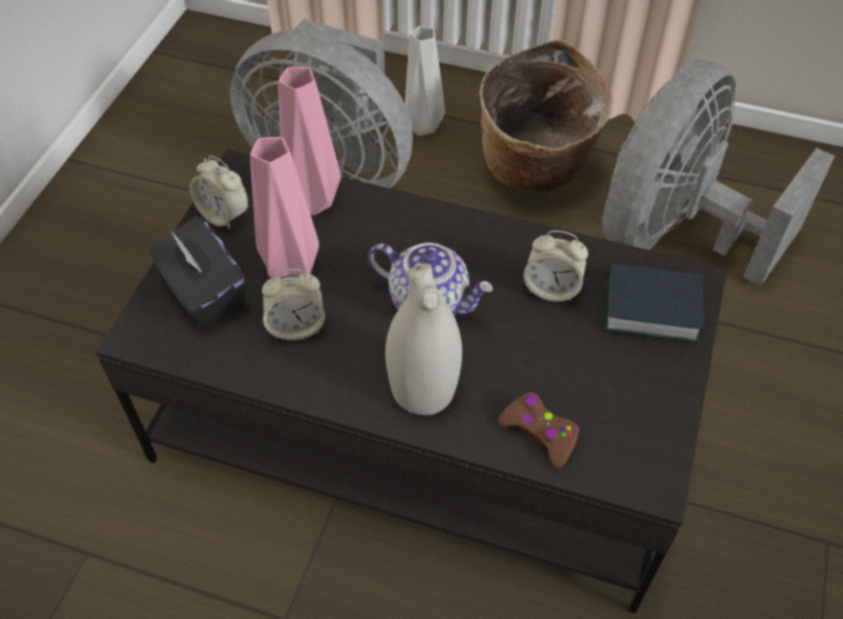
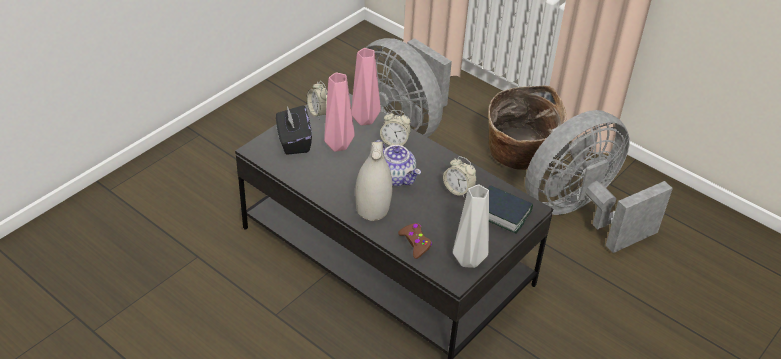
camera: 20 degrees right, 10 degrees down
(296, 326) = (328, 168): alarm clock -> alarm clock (395, 142)
(421, 128) = (464, 117): grey vase -> grey vase (467, 260)

